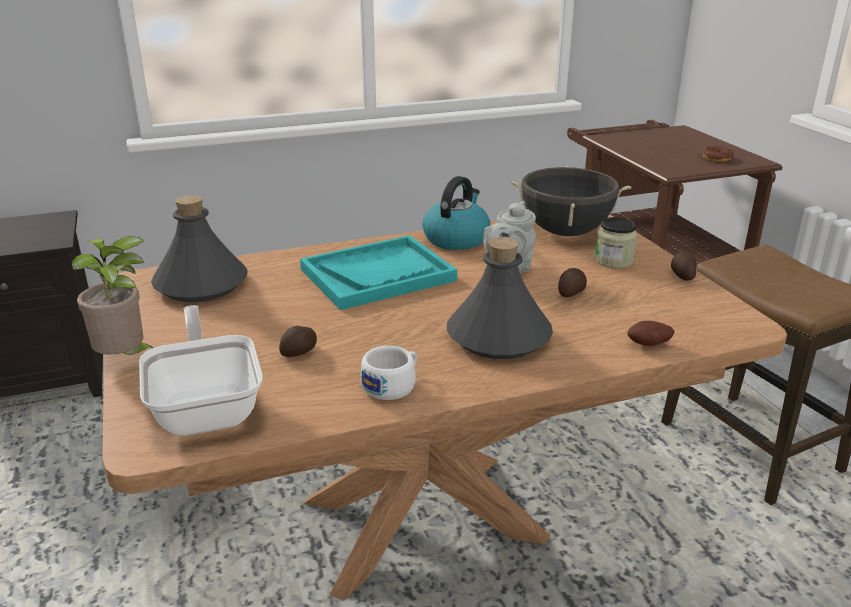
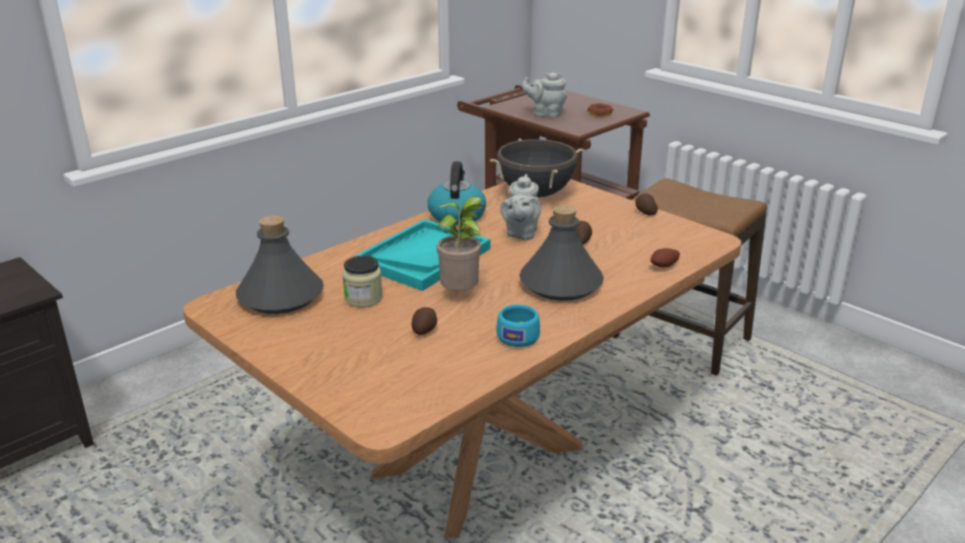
camera: 25 degrees left, 0 degrees up
(126, 360) = (286, 369): potted plant -> potted plant (461, 295)
(207, 407) = (397, 386): frying pan -> none
(393, 385) = (519, 335): white cup -> turquoise cup
(614, 261) = (590, 210): jar -> jar (363, 298)
(649, 151) = (545, 114): none -> grey teapot

